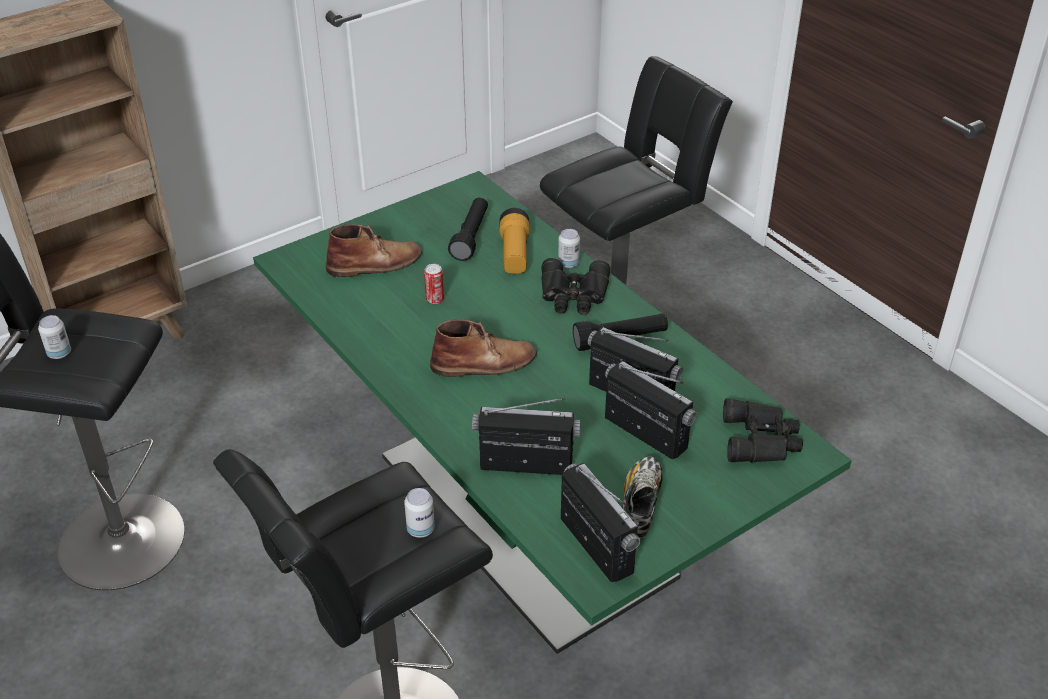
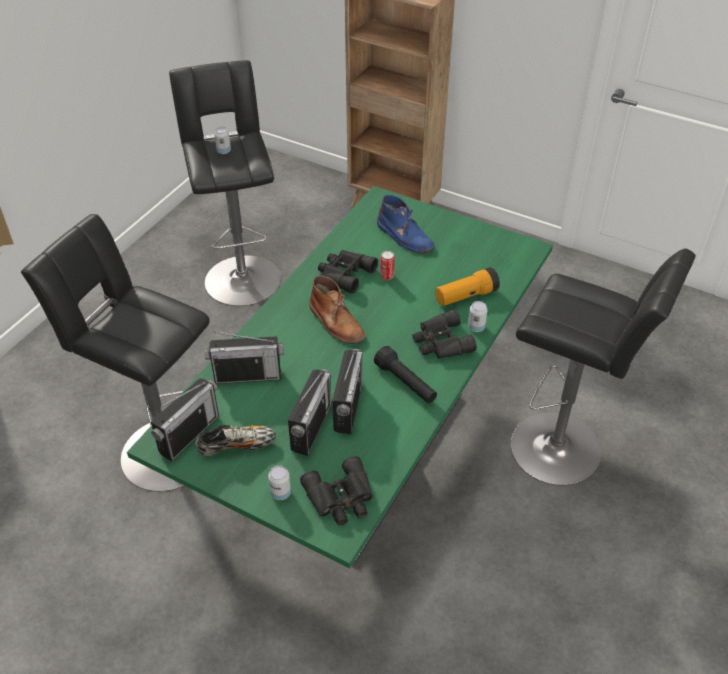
camera: 65 degrees right, 5 degrees up
(375, 263) = (404, 236): brown boot -> blue boot
(402, 331) = (344, 274): none -> black binoculars
(420, 529) = (146, 339): can -> can (280, 493)
(471, 236) = (469, 268): black flashlight -> none
(526, 464) = (248, 375): radio -> radio turned 105 degrees clockwise

